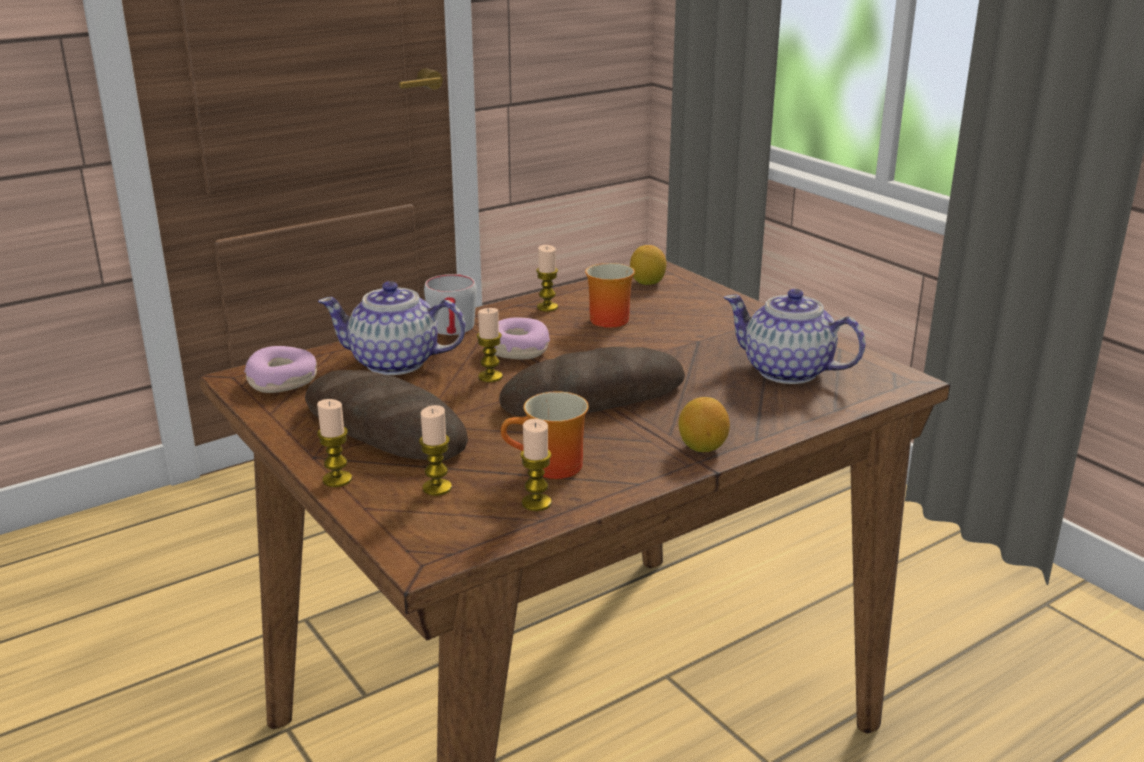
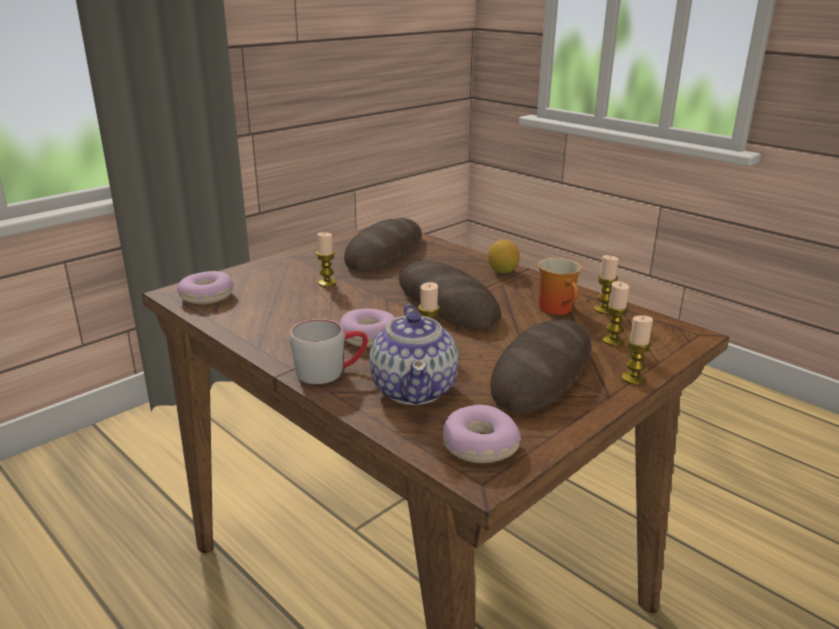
camera: 100 degrees left, 0 degrees up
(547, 307) = (266, 333): candle -> candle (327, 283)
(608, 318) = (292, 307): mug -> none
(647, 283) = (207, 296): lemon -> donut
(788, 372) = (384, 252): teapot -> bread

